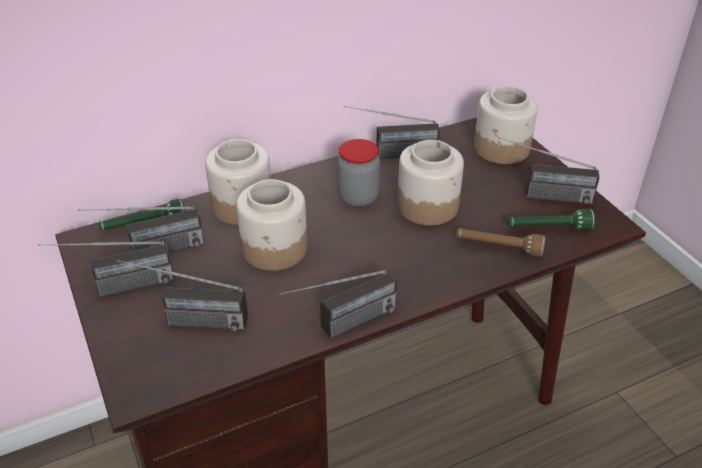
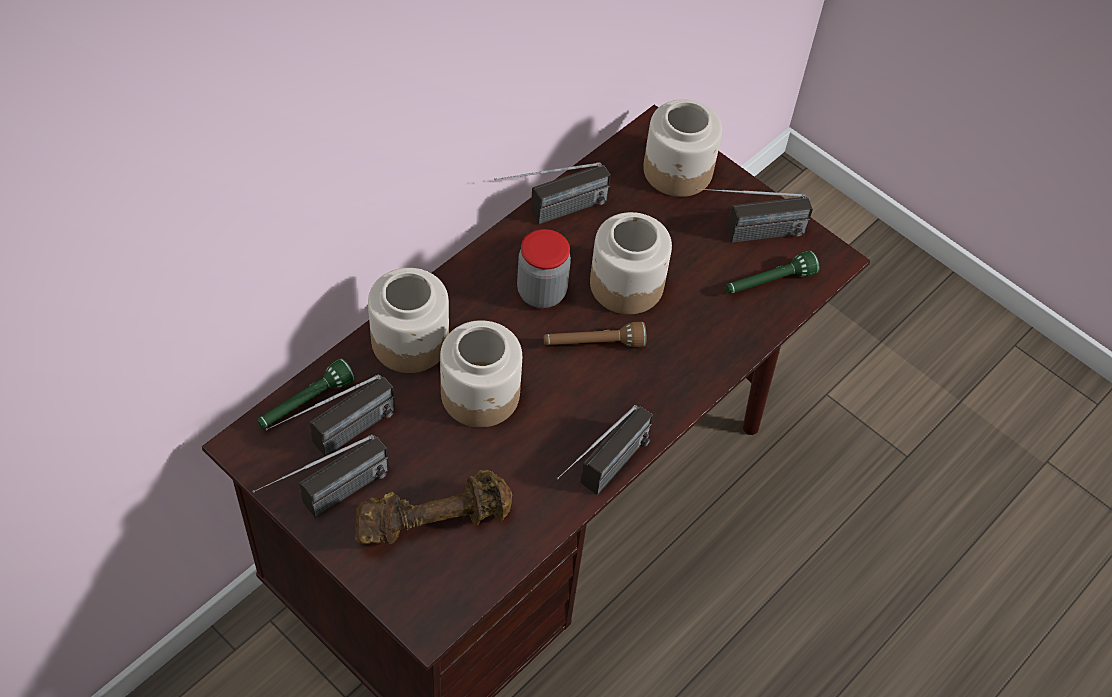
camera: 25 degrees left, 15 degrees up
(186, 321) = (433, 520): radio -> brown dumbbell
(498, 247) = (725, 324): brown flashlight -> brown flashlight (593, 344)

